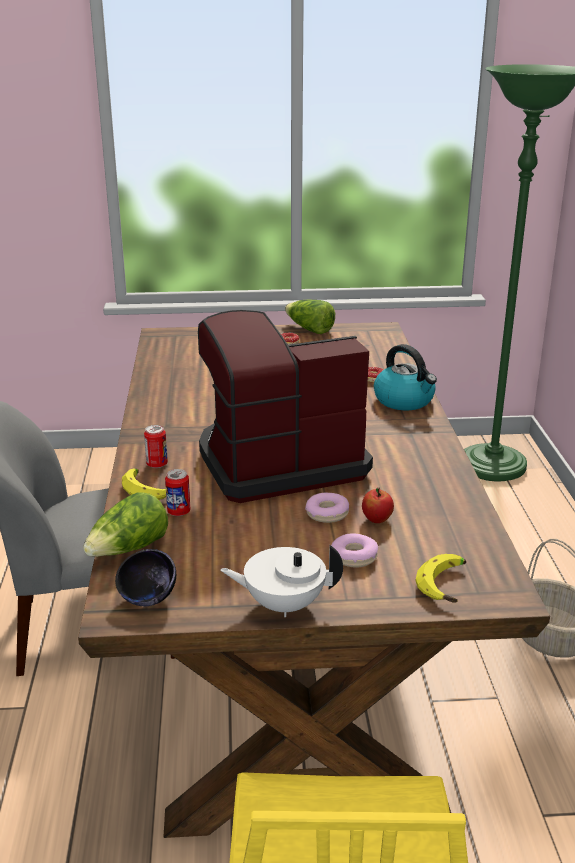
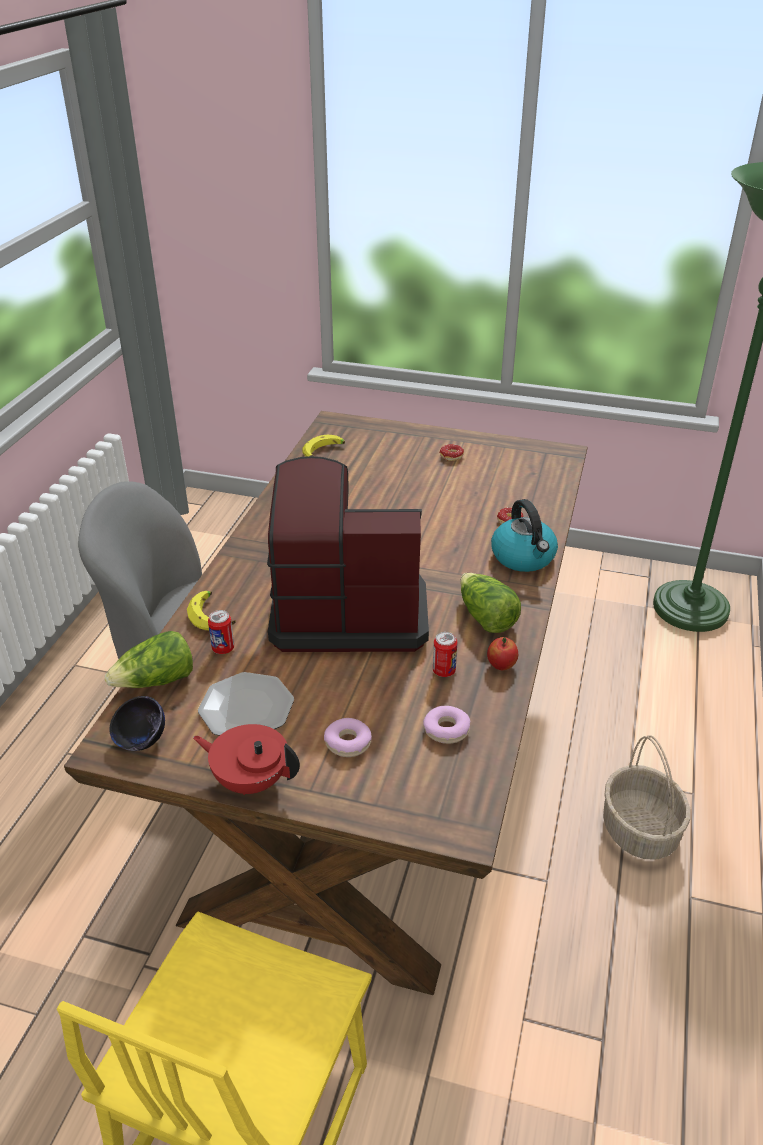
camera: 20 degrees right, 10 degrees up
(157, 464) = (236, 587): can -> can (444, 671)
(236, 551) = (246, 708): none -> plate
(283, 604) = (250, 780): white teapot -> red teapot
(309, 329) = (485, 441): lettuce -> lettuce (485, 617)
(327, 514) = (355, 684): donut -> donut (446, 730)
(377, 519) = (398, 703): apple -> apple (501, 665)
(447, 585) = (414, 800): banana -> banana (325, 453)

